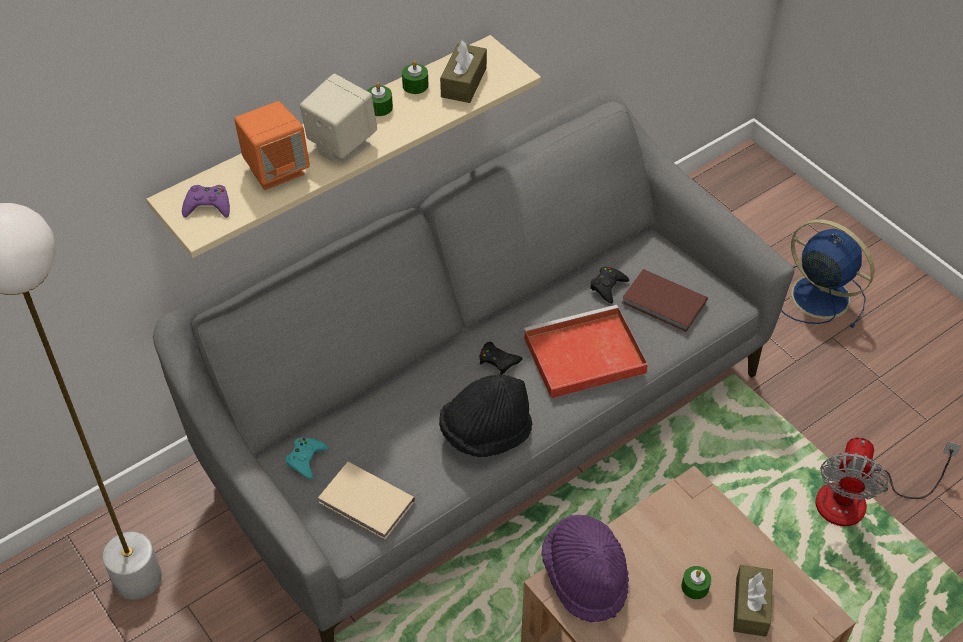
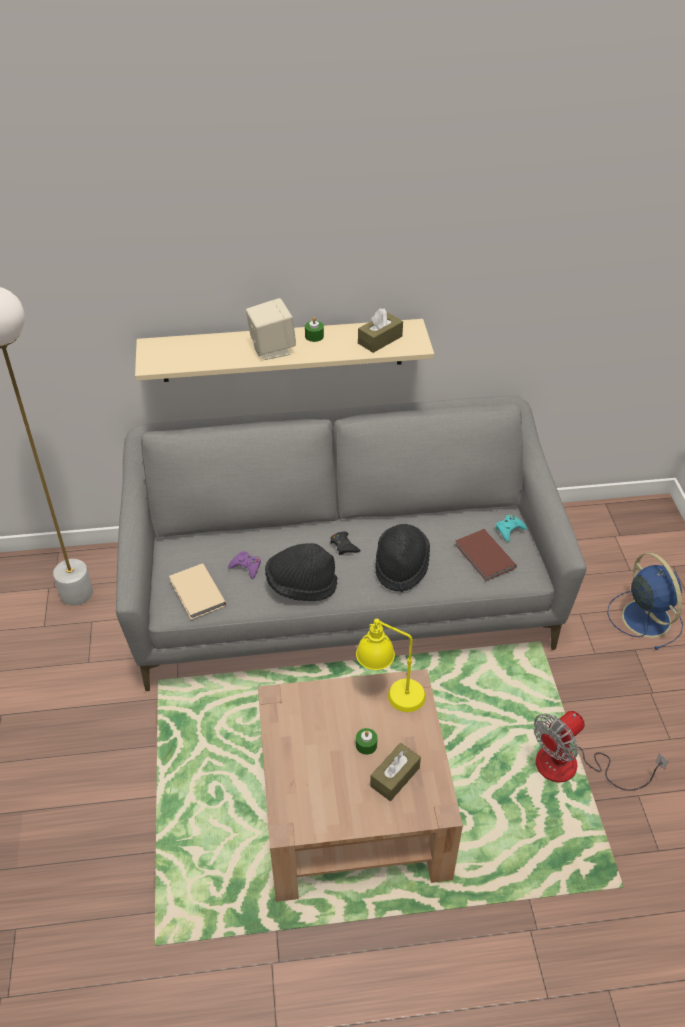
camera: 30 degrees right, 5 degrees down
(208, 206) = (166, 354): purple game controller -> purple game controller (246, 567)
(276, 170) = (221, 349): orange speaker -> none
(306, 459) = (183, 553): turquoise game controller -> turquoise game controller (509, 530)
(415, 85) = (347, 331): green candle -> none
(582, 356) = (401, 566): red tray -> black hat
(585, 577) = (298, 703): purple hat -> none
(608, 286) = (453, 531): black game controller -> none
(676, 514) = (389, 694): none -> yellow table lamp

